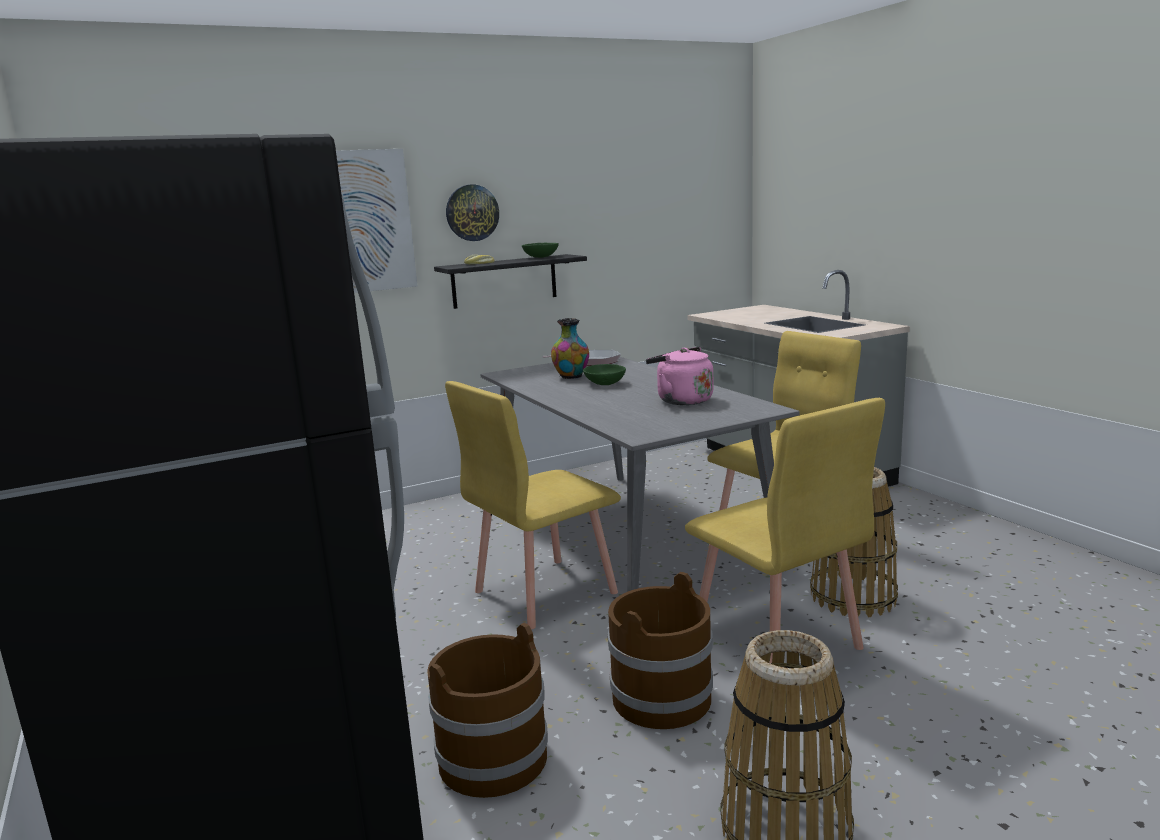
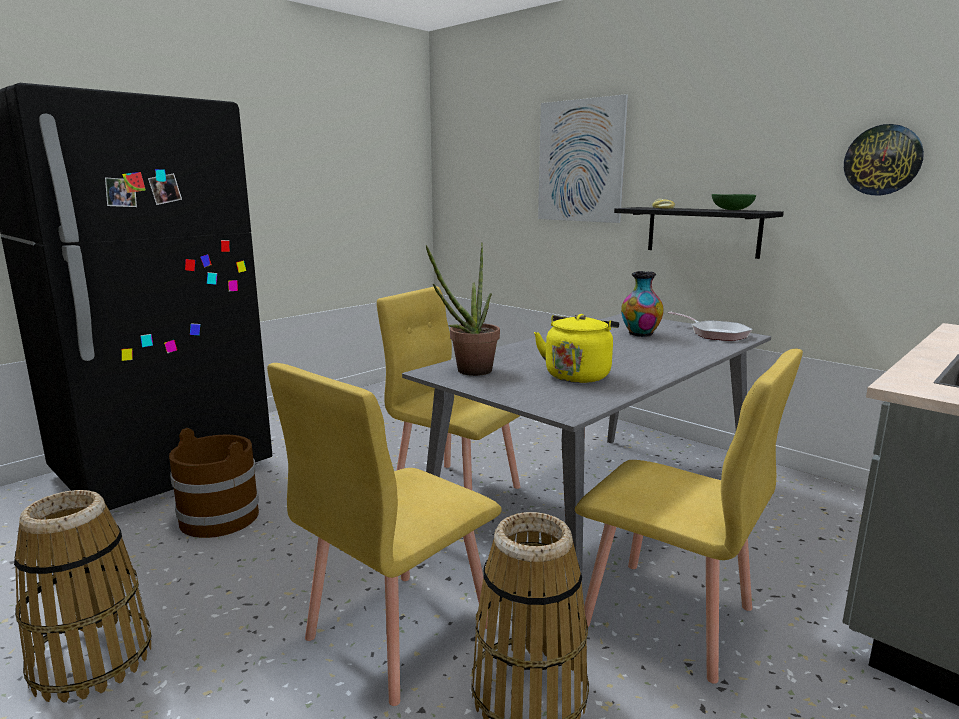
camera: 70 degrees right, 0 degrees up
(472, 213) = (681, 157): wall clock -> wall clock (882, 160)
(605, 384) = (623, 346): green bowl -> none
(650, 426) = (468, 372): none -> potted plant
(661, 697) = (290, 574): brown bucket -> none
(681, 400) = (578, 375): pink kettle -> yellow kettle

